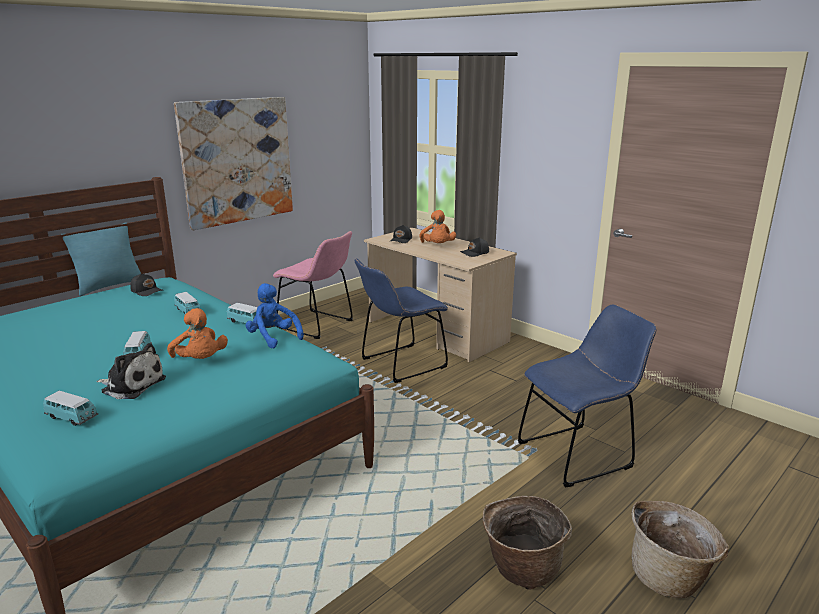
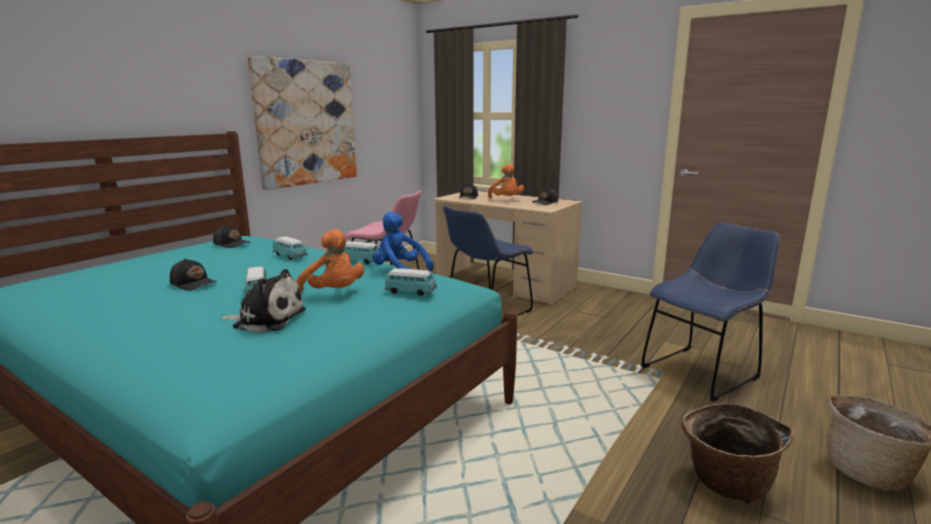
camera: 10 degrees left, 5 degrees down
(72, 418) = (208, 355): toy car -> toy car (411, 292)
(93, 339) = (194, 284): none -> black cap
(109, 286) = (184, 244): turquoise pillow -> none

